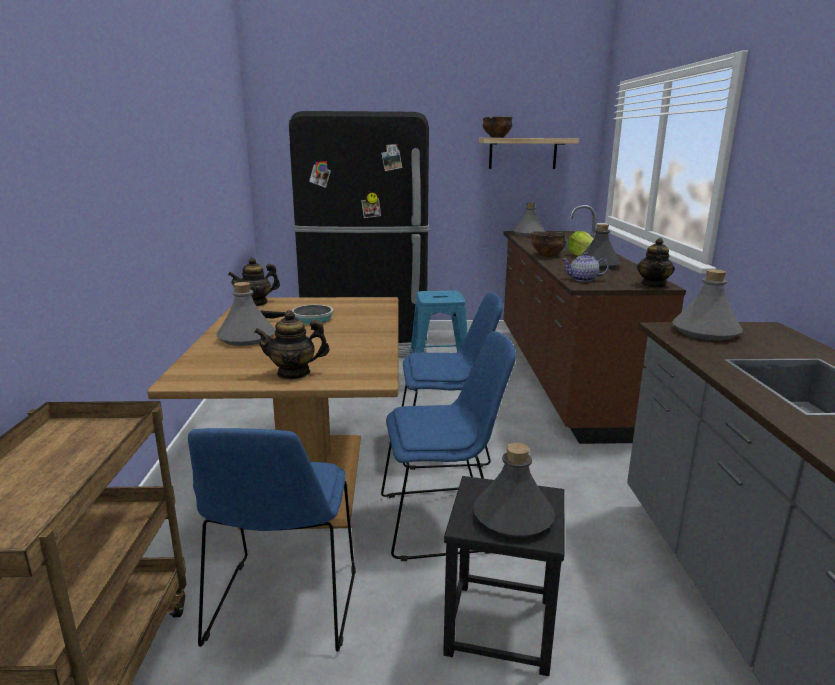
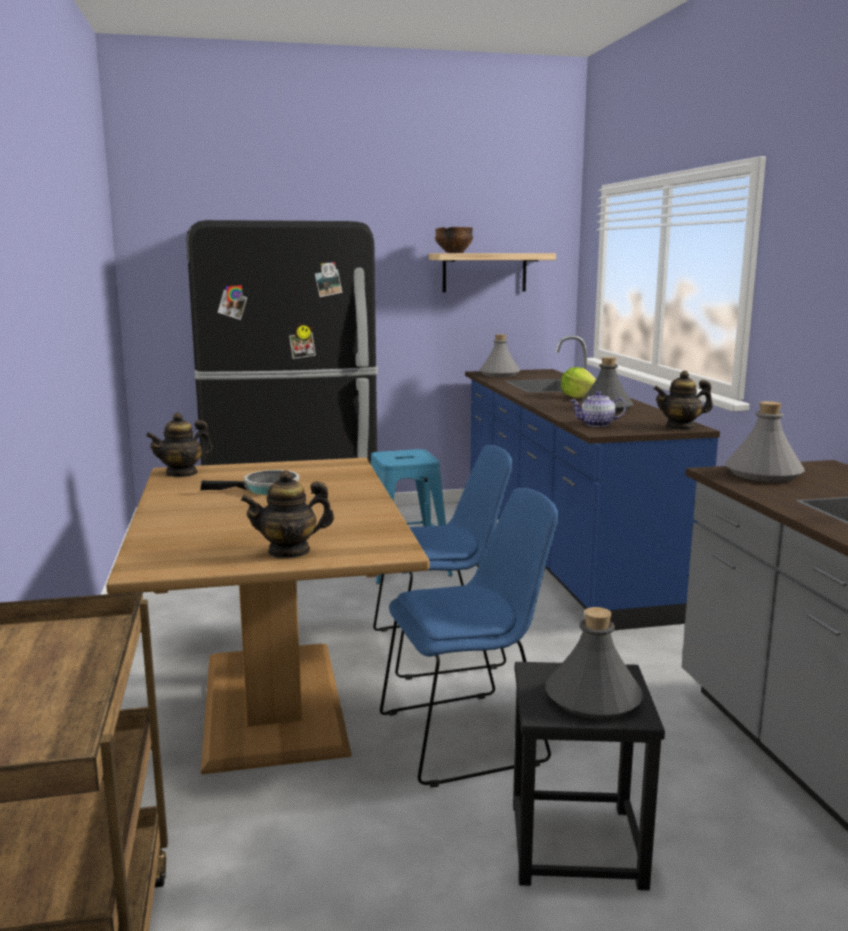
camera: 10 degrees left, 5 degrees down
(246, 338) = (198, 515): grey bottle -> none
(283, 608) = (298, 859): blue chair -> none
(547, 255) = (538, 399): bowl -> none
(561, 375) = (560, 552): brown counter -> blue counter
(653, 285) = (681, 427): teapot -> teapot turned 75 degrees clockwise

